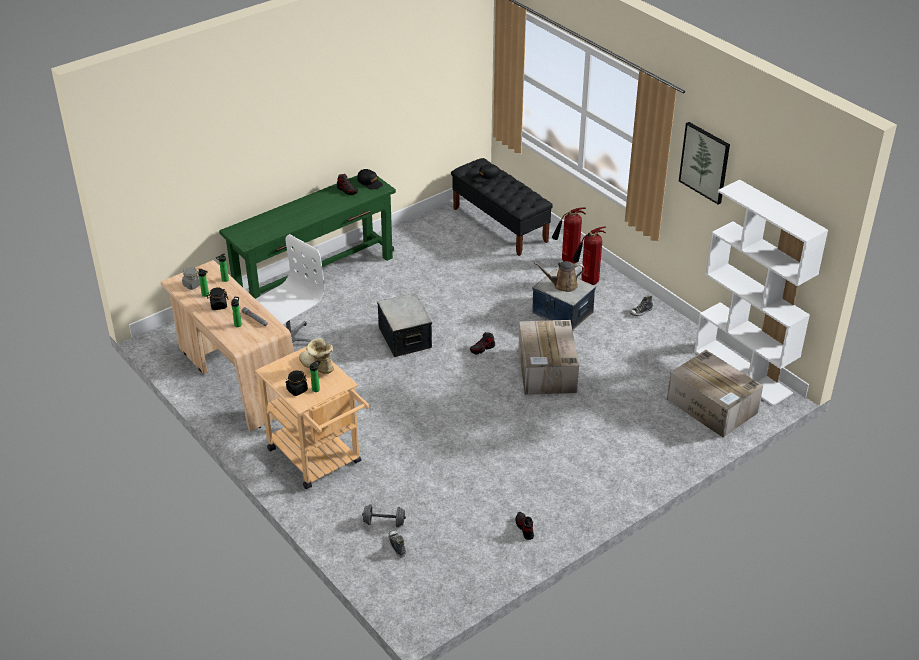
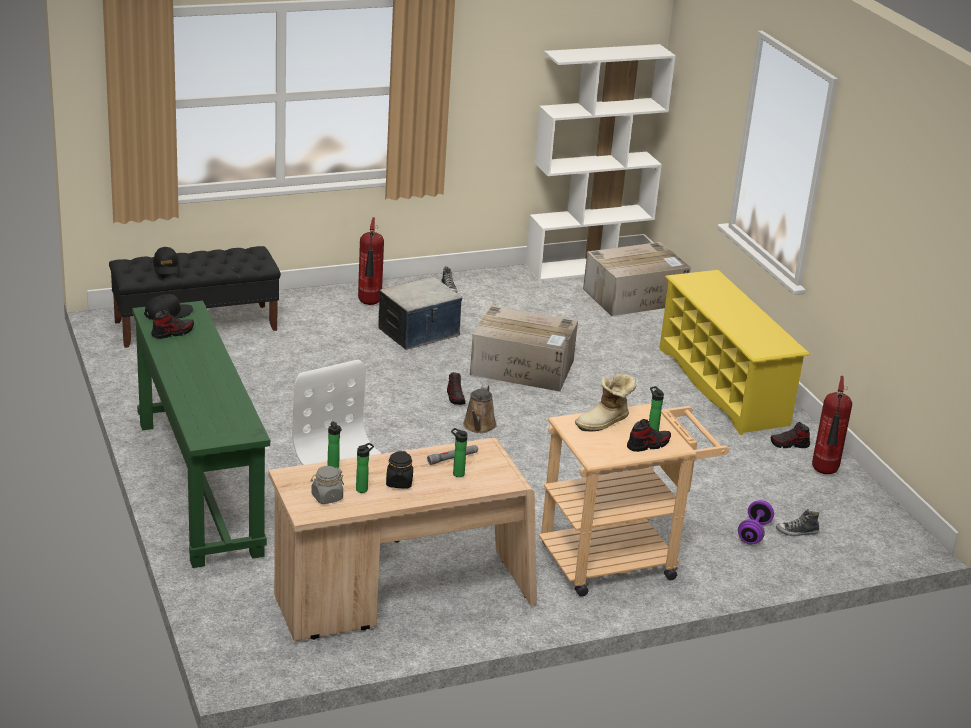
camera: 75 degrees left, 10 degrees down
(297, 390) = (648, 445): black jar -> shoe
(384, 522) = (754, 533): grey dumbbell -> purple dumbbell
(405, 338) = (397, 444): storage box -> none
(562, 285) = (418, 293): brown watering can -> brown watering can (478, 426)
(567, 262) = (317, 304): fire extinguisher -> fire extinguisher (825, 472)
(594, 479) = (723, 386): none -> yellow shoe rack
(705, 162) = (487, 59): picture -> none

